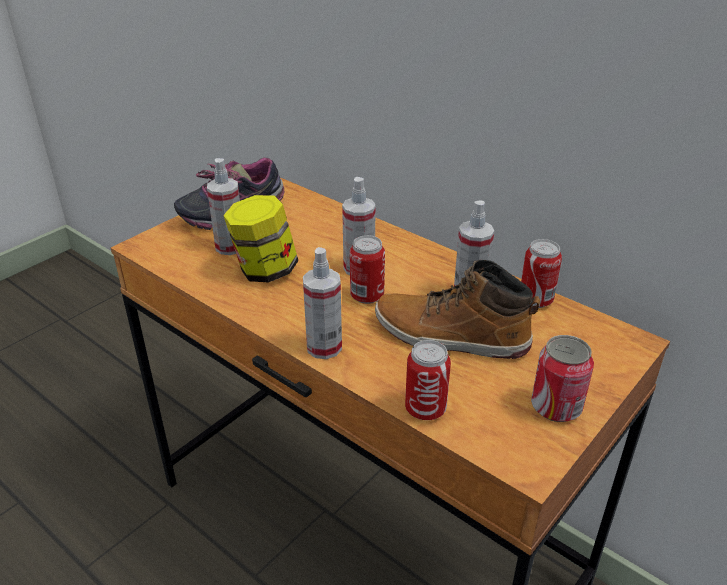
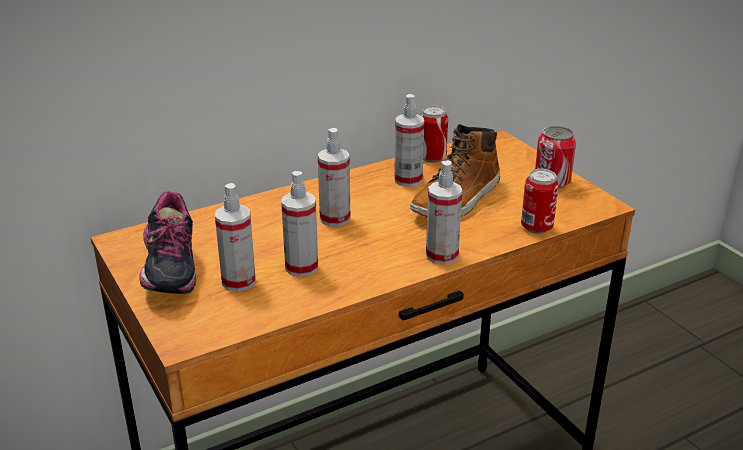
camera: 70 degrees left, 5 degrees down
(264, 271) = (301, 267): jar -> spray bottle
(367, 296) = (381, 223): can -> none

